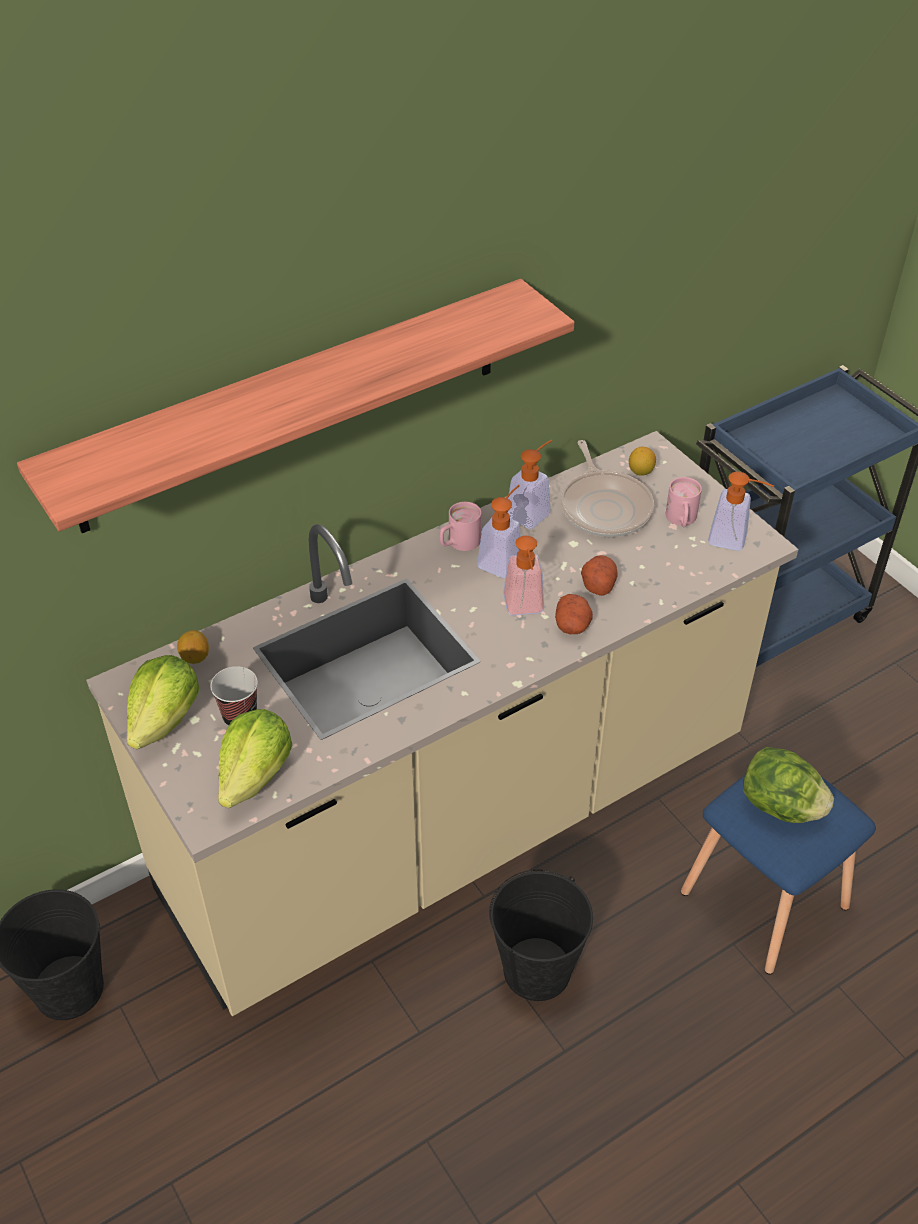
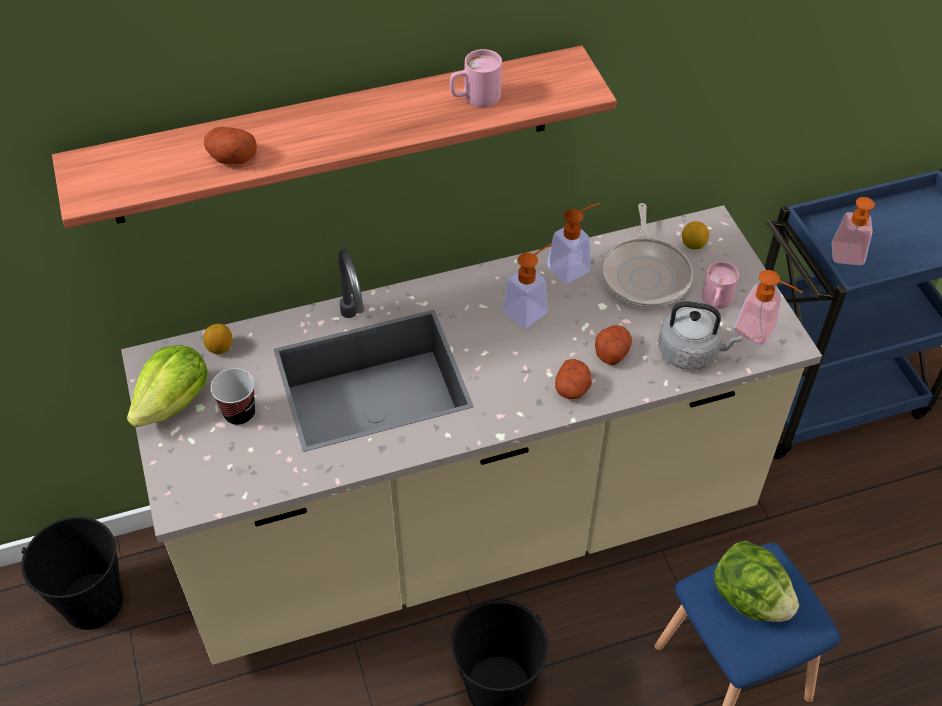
camera: 15 degrees right, 5 degrees up
(211, 433) = (231, 157): none -> potato
(256, 776) = (234, 473): lettuce -> none
(458, 543) = (494, 284): pink mug -> pink mug (475, 97)
(524, 609) = (532, 363): soap dispenser -> soap dispenser (847, 259)
(675, 569) = (691, 352): none -> grey kettle

